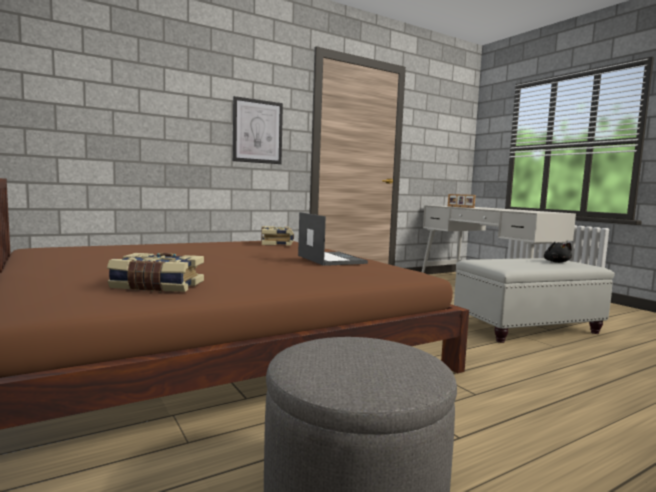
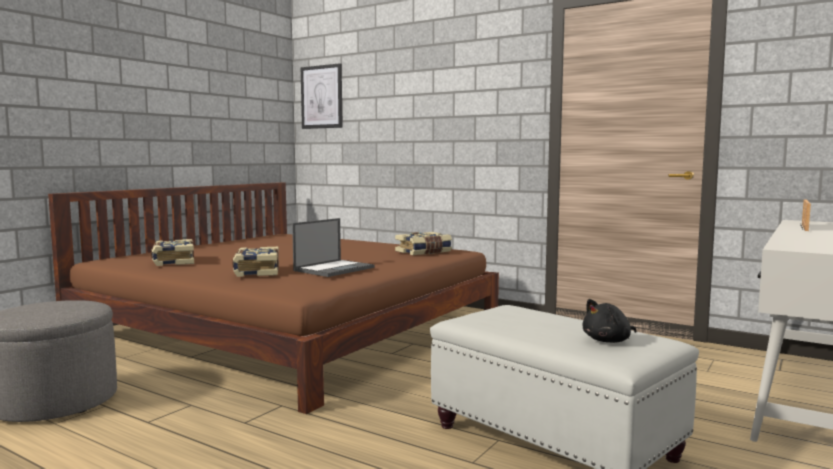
camera: 65 degrees right, 0 degrees up
(257, 131) = (478, 122): picture -> picture (322, 97)
(307, 272) = (256, 272): none -> book

